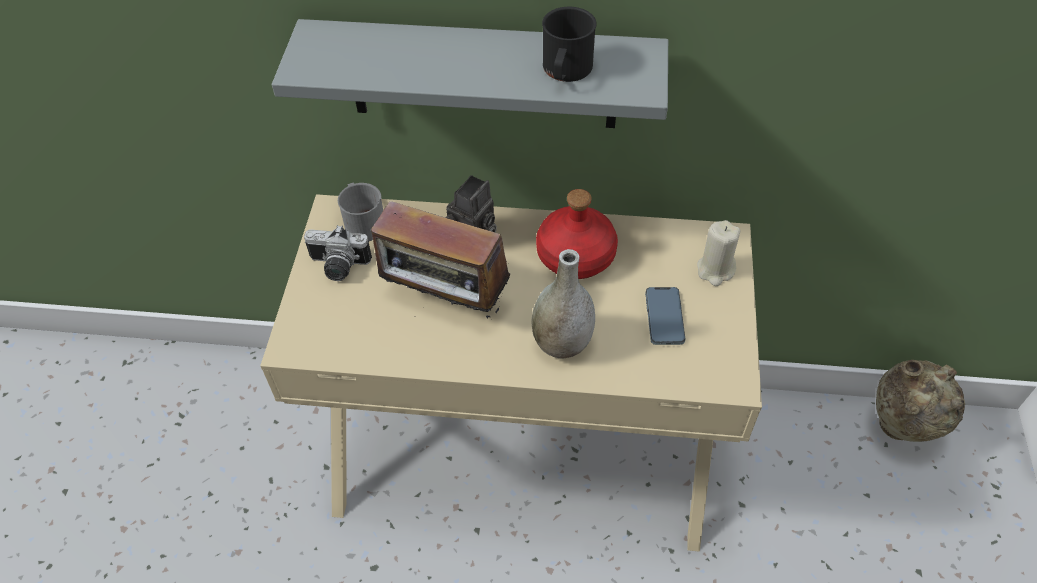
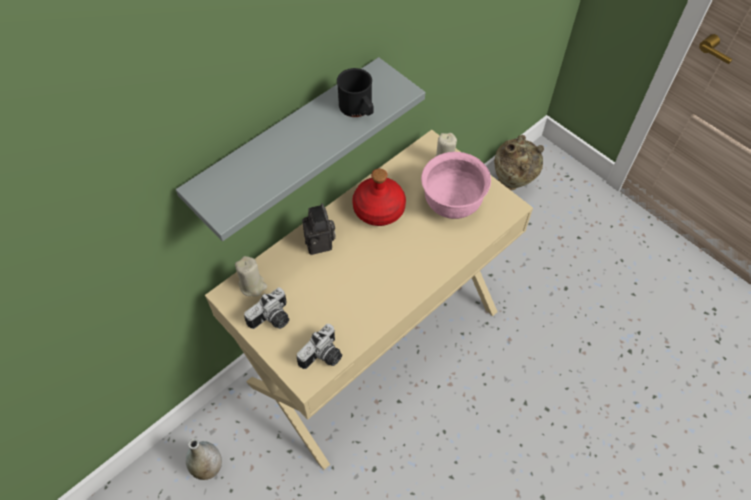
camera: 50 degrees left, 5 degrees up
(332, 343) = (324, 357): none -> camera
(363, 222) = (253, 285): grey mug -> beige candle
(445, 301) = (349, 285): radio -> none
(562, 343) = (426, 255): grey vase -> grey vase (208, 466)
(664, 318) = (452, 204): phone -> pink bowl

